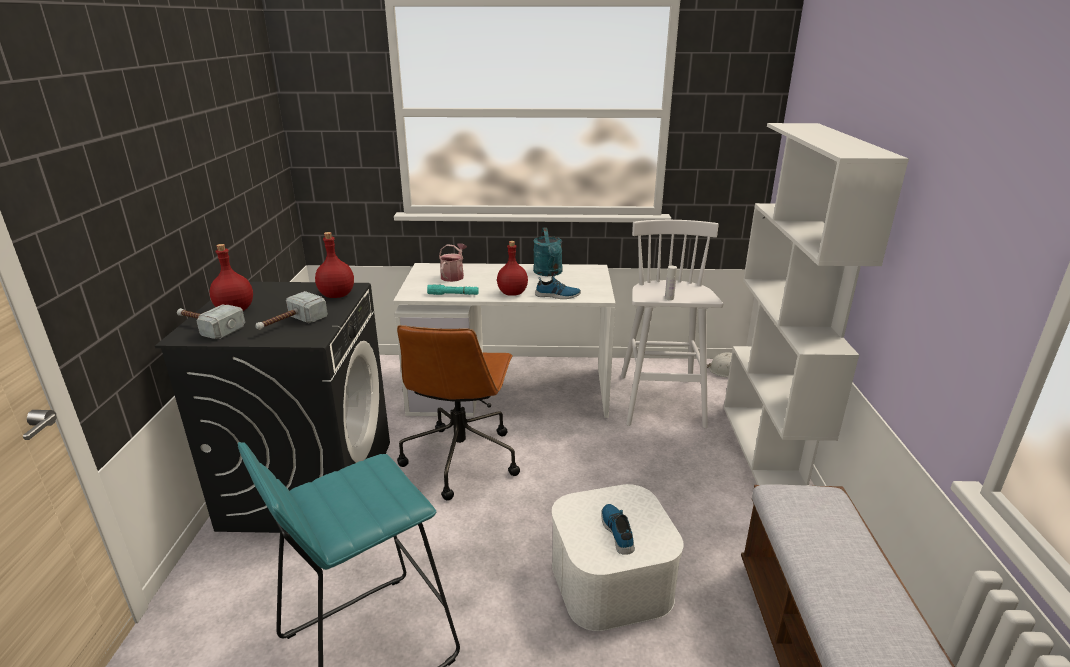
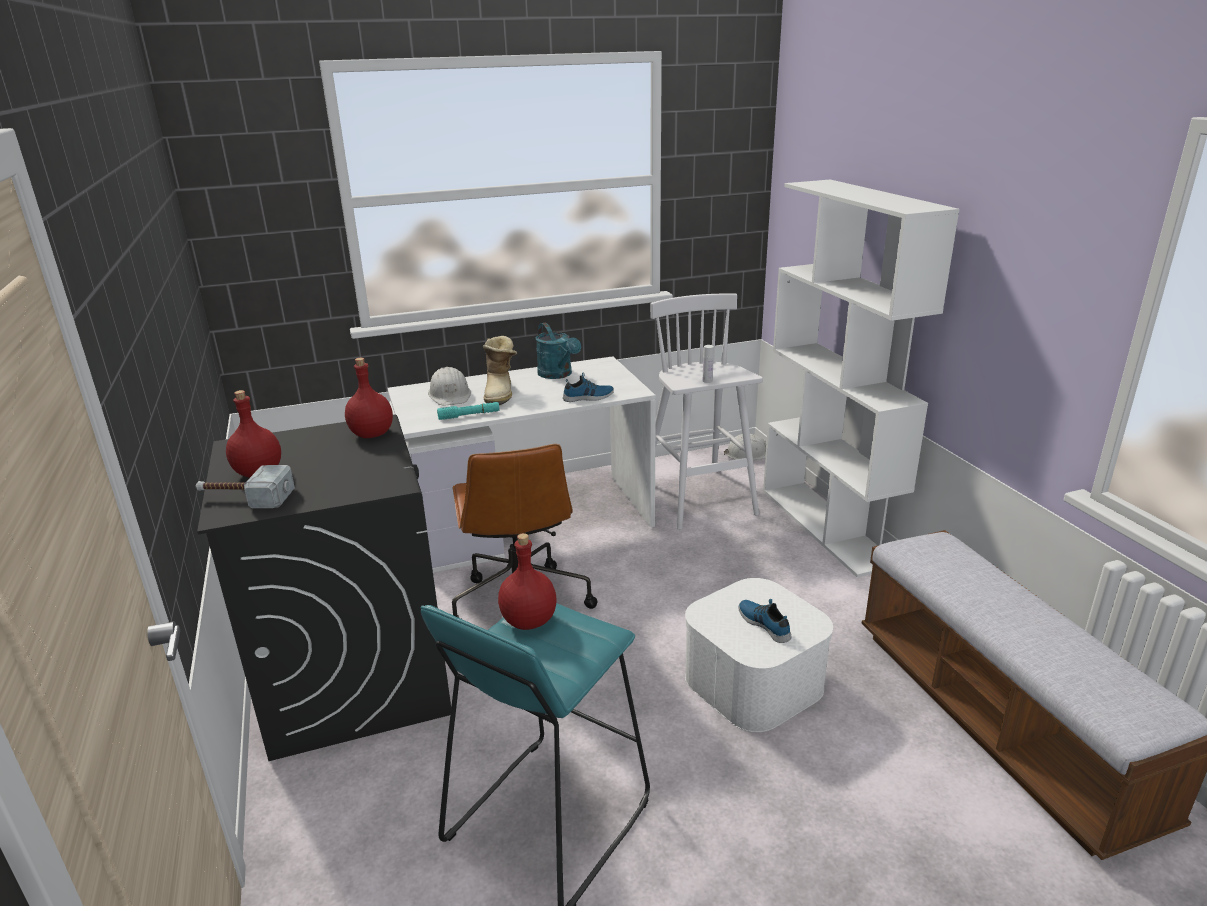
camera: 20 degrees left, 0 degrees up
(290, 324) = (350, 475): hammer -> none
(453, 276) = (450, 395): watering can -> white hard hat
(492, 281) = (501, 393): none -> boot
(513, 293) = (537, 403): red bottle -> red bottle (530, 621)

